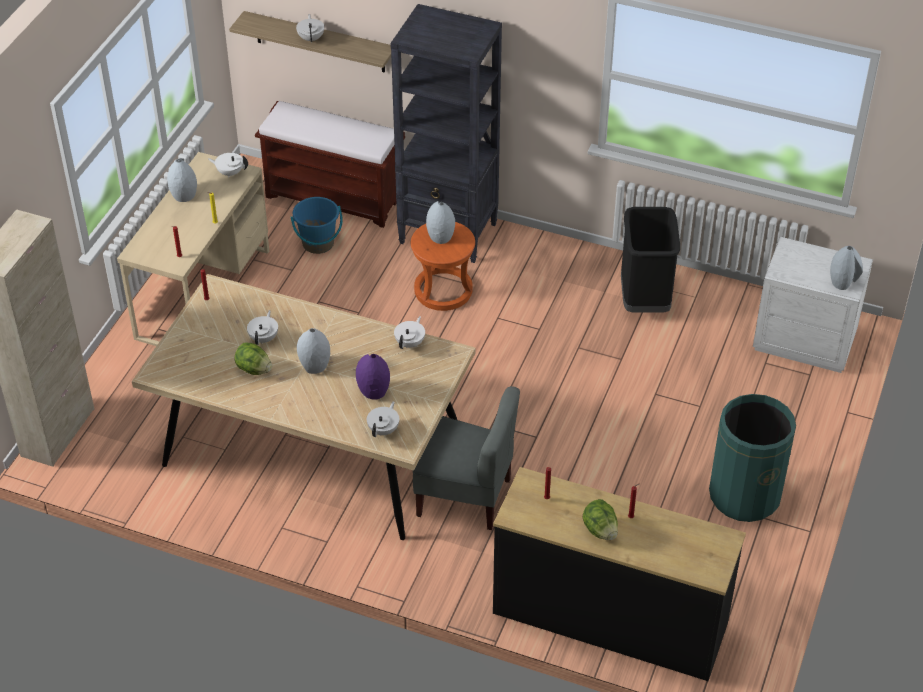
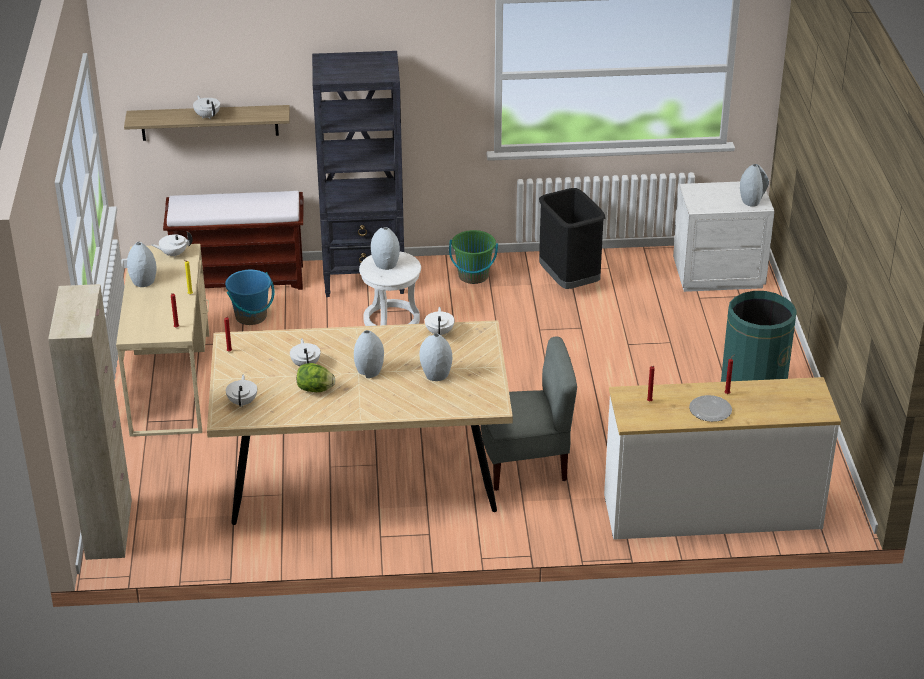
camera: 25 degrees left, 10 degrees down
(374, 391) = (436, 375): purple vase -> grey vase
(384, 430) = (467, 399): white teapot -> white teapot (243, 402)
(443, 290) = (391, 321): orange stool -> white stool
(554, 263) = (473, 276): none -> green bucket
(600, 530) = (710, 410): lettuce -> plate
(609, 620) = (712, 513): black dresser -> white dresser

